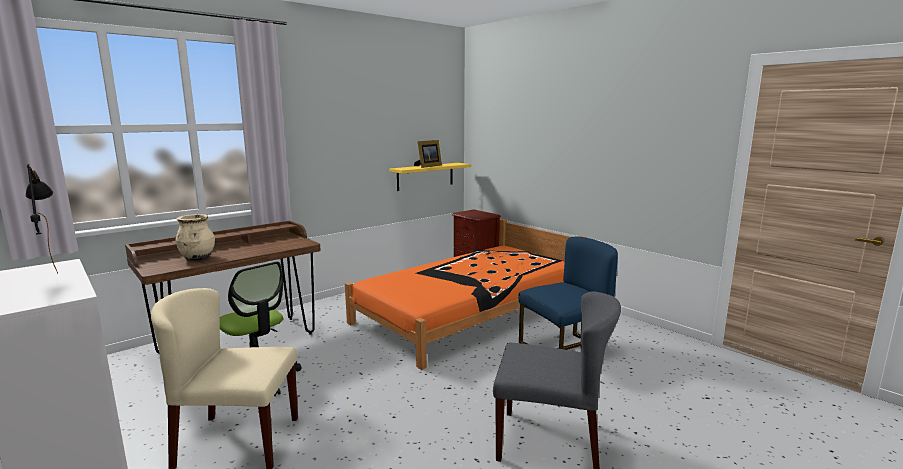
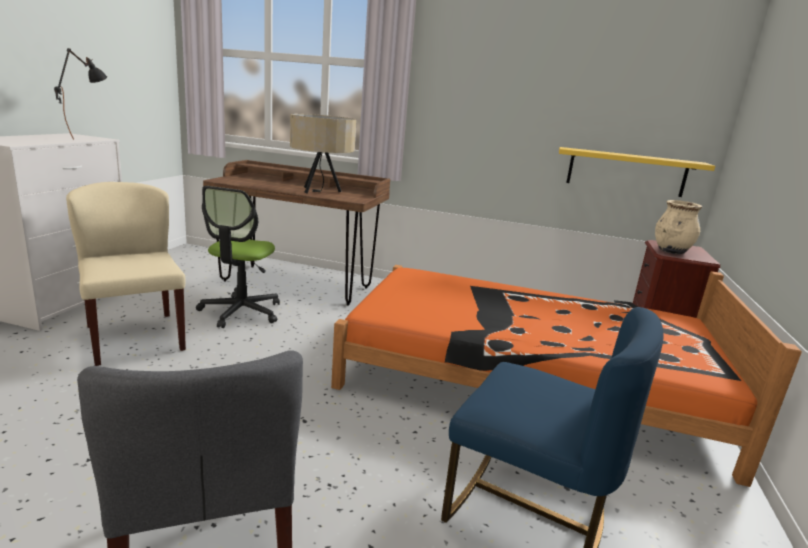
camera: 55 degrees right, 5 degrees up
(198, 258) = (262, 183): beige vase -> beige vase (671, 251)
(263, 247) = (321, 191): none -> beige table lamp
(428, 166) = (623, 154): picture frame -> none

